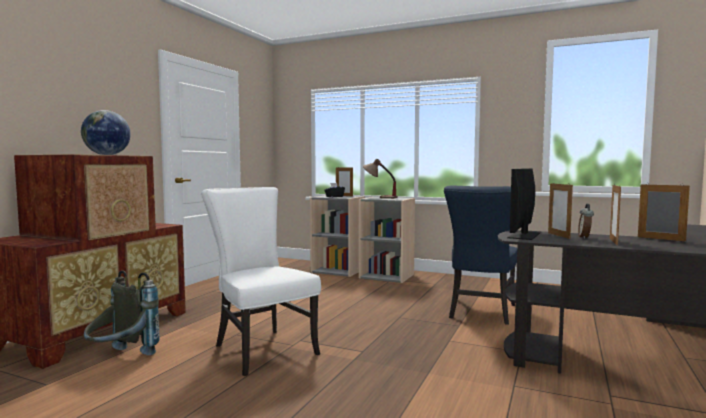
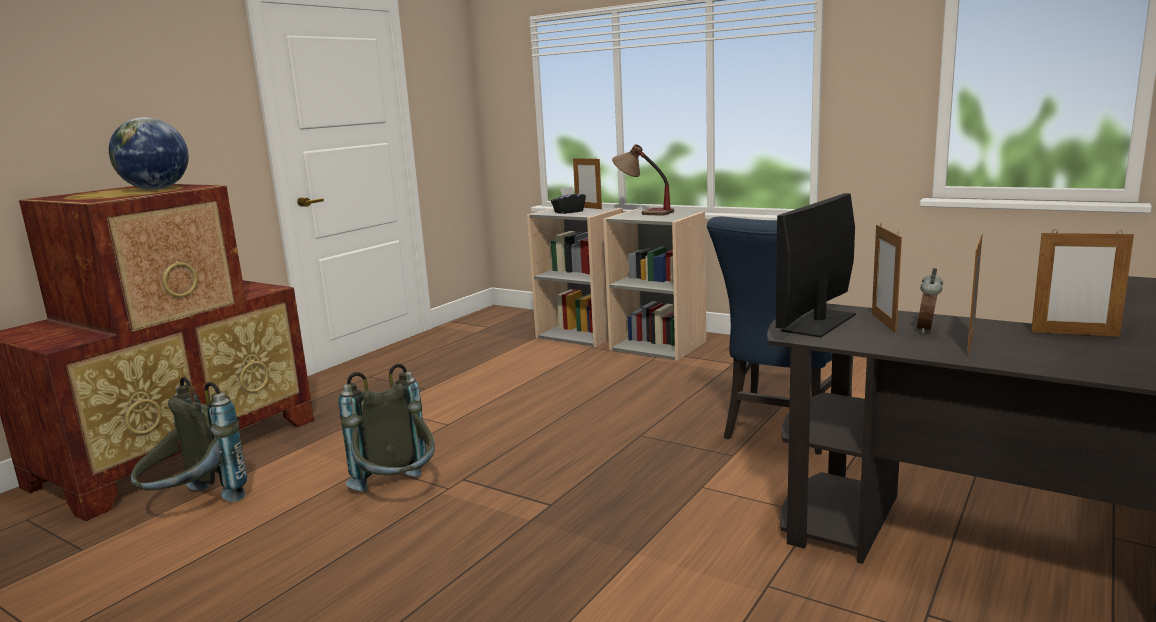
camera: 10 degrees right, 10 degrees up
(261, 348) = (398, 493): white chair -> grey backpack
(661, 239) = (1074, 334): picture frame -> picture frame turned 150 degrees clockwise

